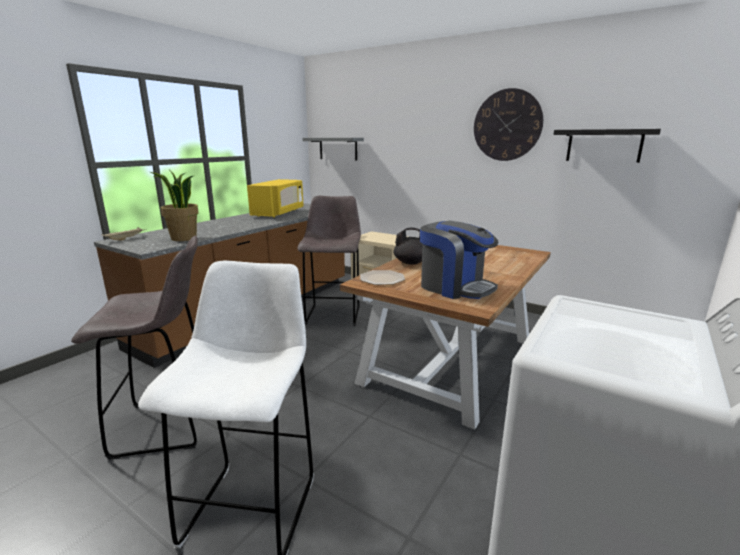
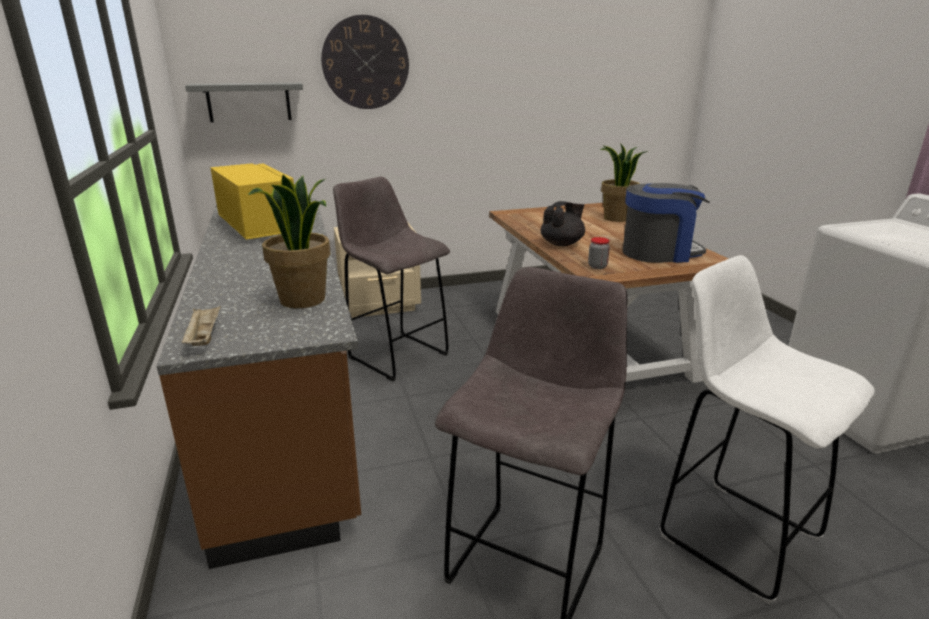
camera: 50 degrees left, 5 degrees up
(381, 279) = (597, 266): plate -> jar
(507, 125) = (512, 64): wall clock -> wall clock (365, 63)
(513, 262) = (616, 218): none -> potted plant
(604, 145) = (605, 87): black shelf -> none

